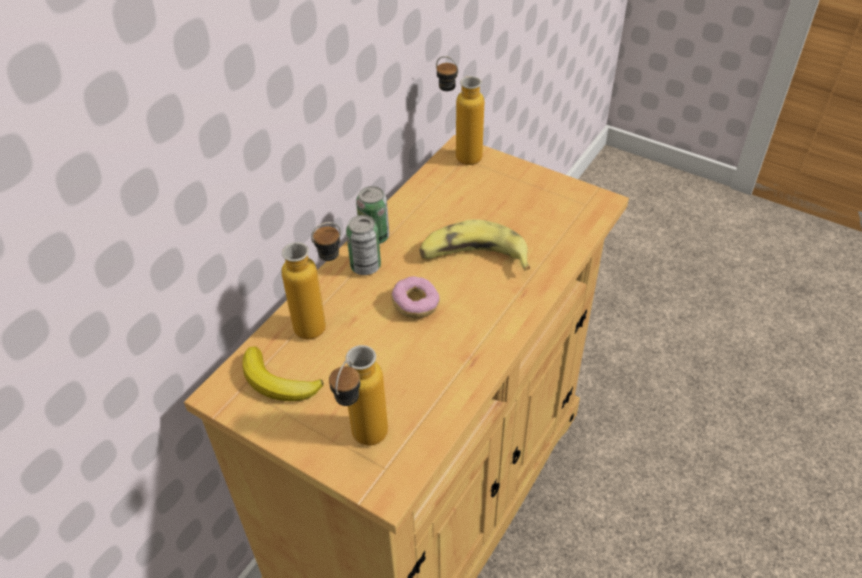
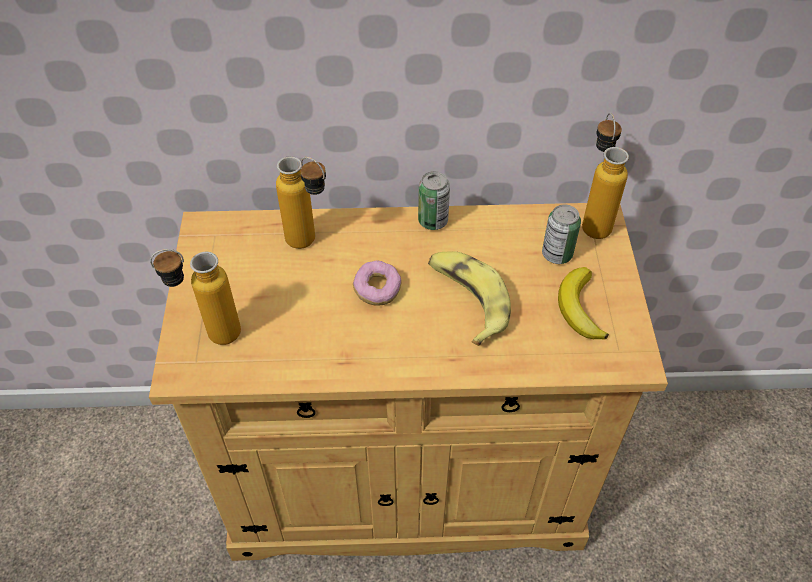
camera: 55 degrees right, 5 degrees up
(278, 381) = (235, 251): banana -> banana (579, 308)
(365, 266) = (394, 234): can -> can (557, 254)

